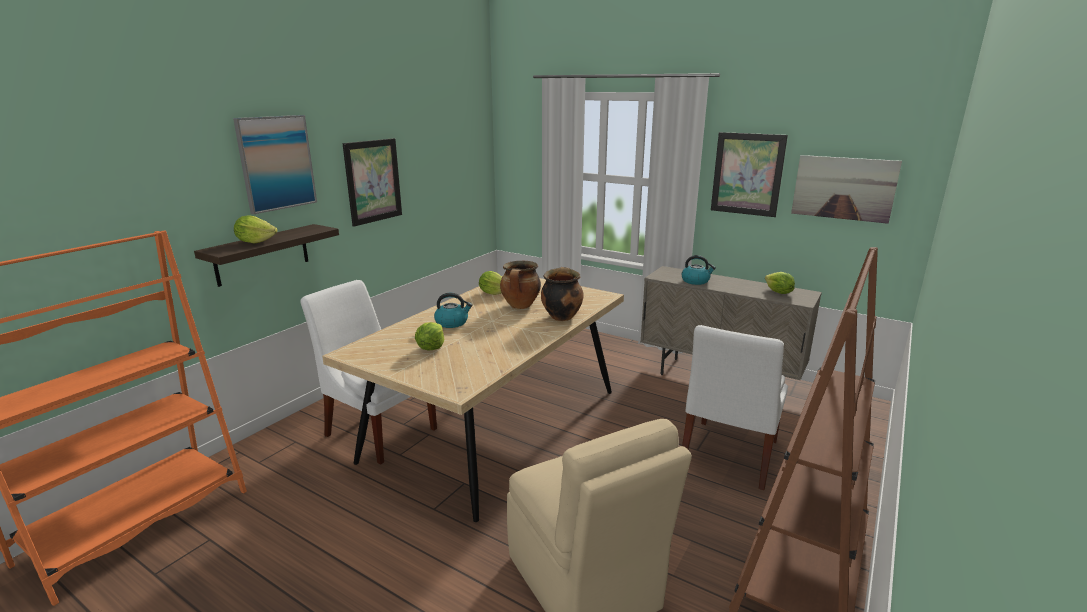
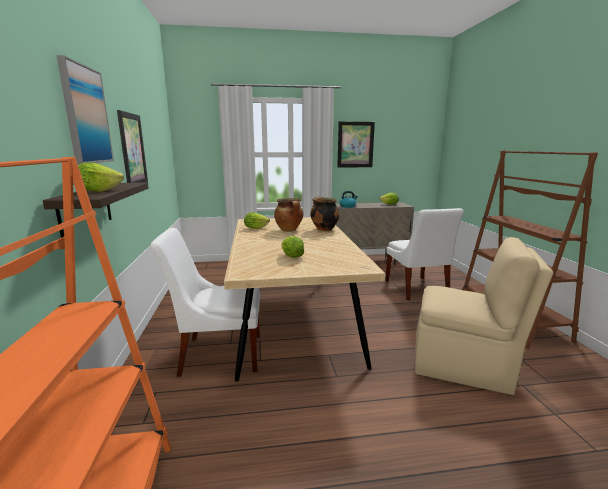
camera: 40 degrees left, 5 degrees down
(452, 322) = (270, 244): kettle -> none
(843, 188) = (402, 148): picture -> none

